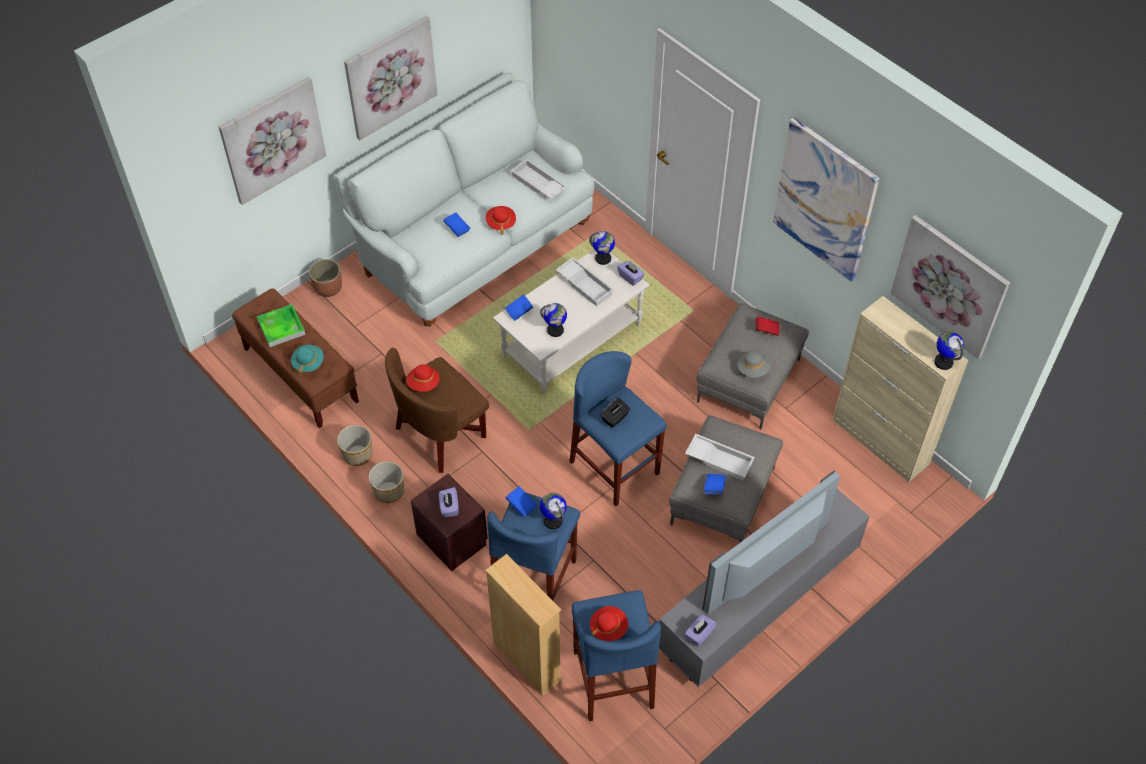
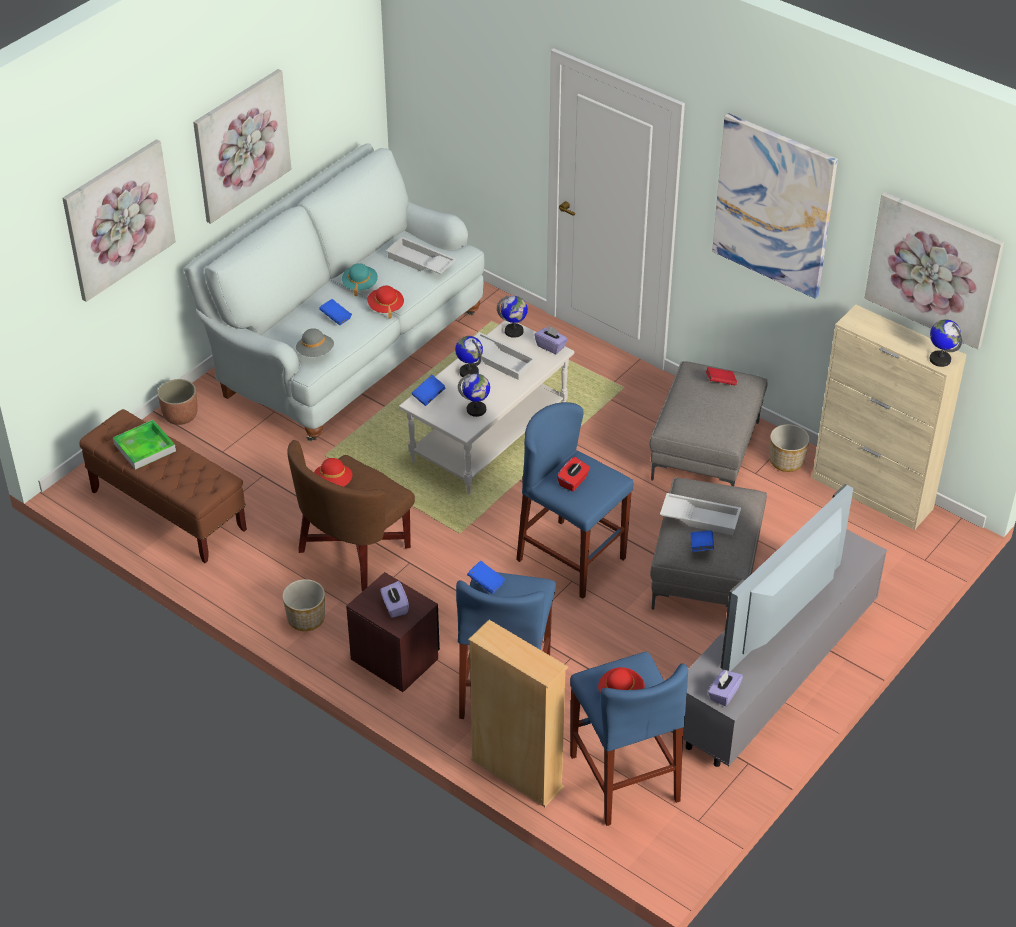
camera: 10 degrees left, 10 degrees down
(308, 363) = (186, 480): turquoise hat -> turquoise hat (360, 285)
(357, 454) = (258, 585): planter -> planter (786, 461)
(553, 521) = (527, 594): globe -> globe (469, 372)
(615, 418) = (573, 482): black tissue box -> red tissue box
(753, 369) = (715, 423): grey hat -> grey hat (315, 352)

